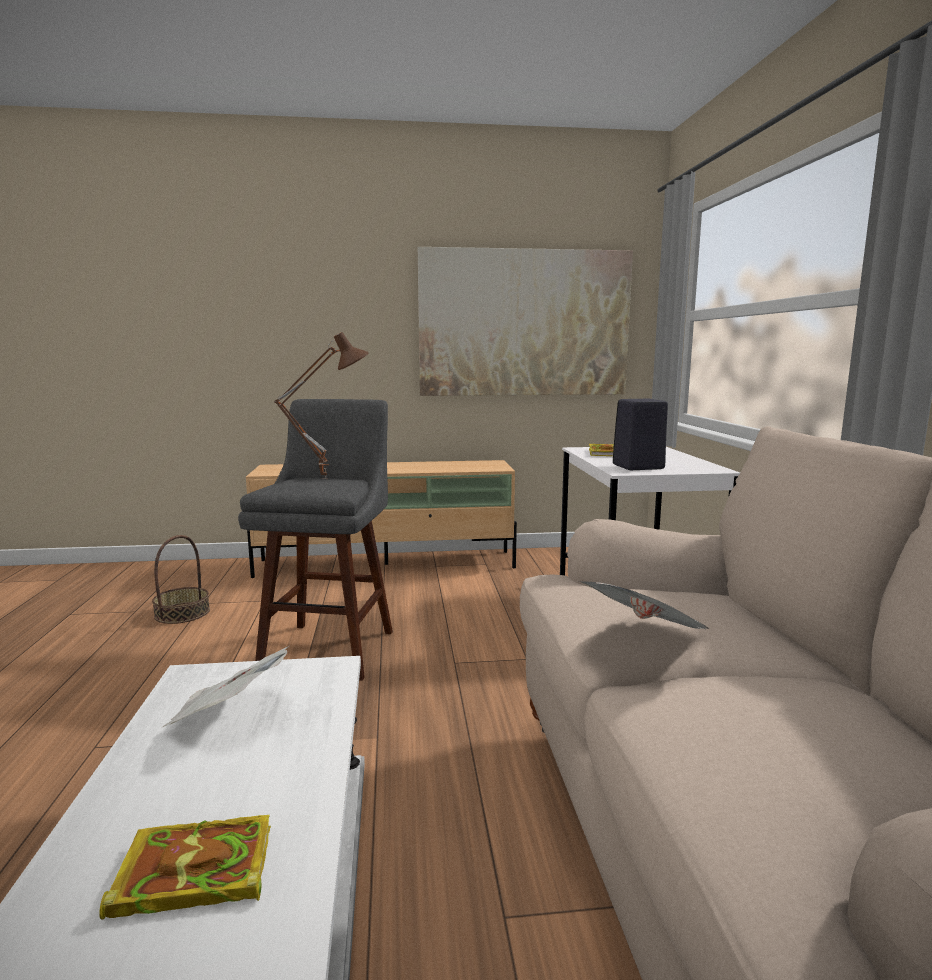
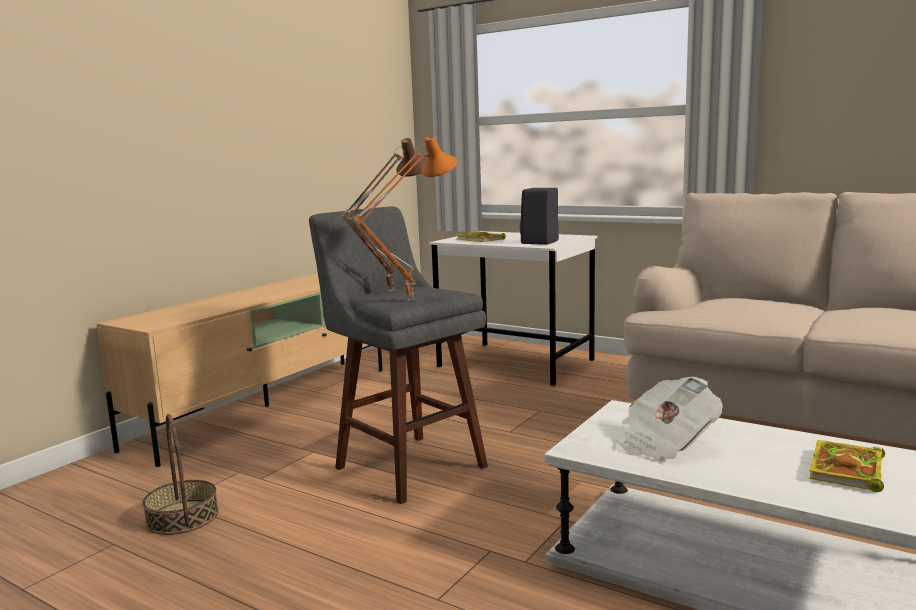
camera: 50 degrees left, 0 degrees up
(287, 487) = (410, 299): none -> orange table lamp
(524, 323) = (330, 128): picture -> none
(645, 641) = (791, 310): newspaper -> none

